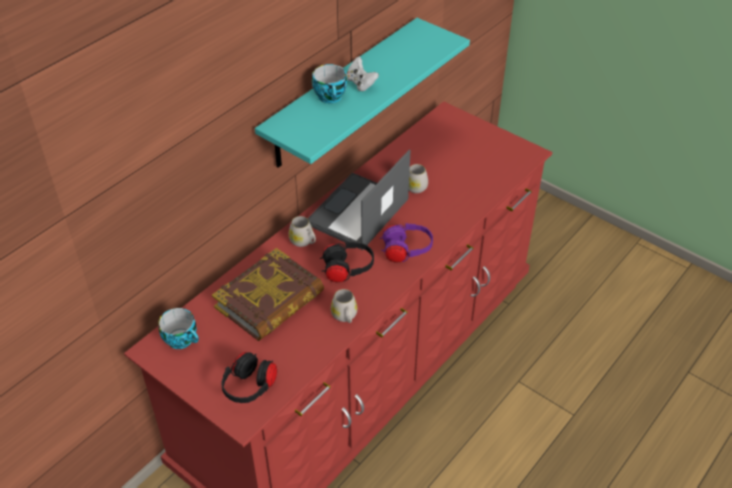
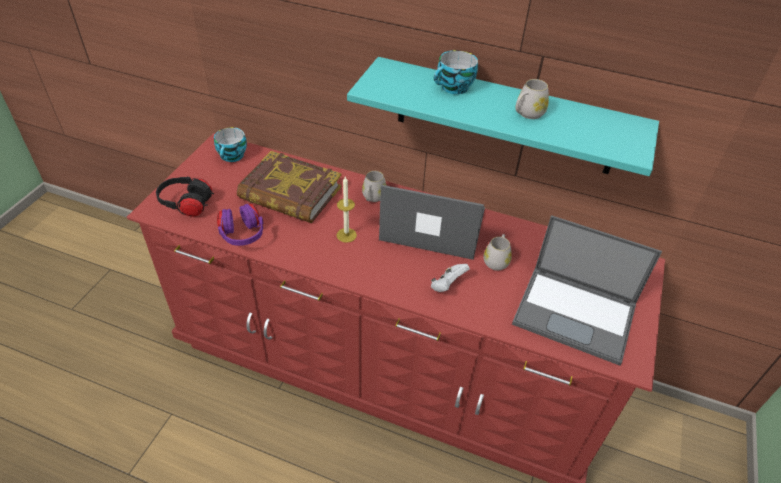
camera: 70 degrees right, 0 degrees up
(345, 316) = (284, 246): white mug -> white mug (527, 114)
(347, 270) = (346, 235): black headphones -> candle
(361, 84) = (491, 102): white game controller -> white game controller (447, 285)
(406, 251) = (391, 273): purple headphones -> purple headphones (242, 236)
(481, 162) = (576, 314): none -> laptop

